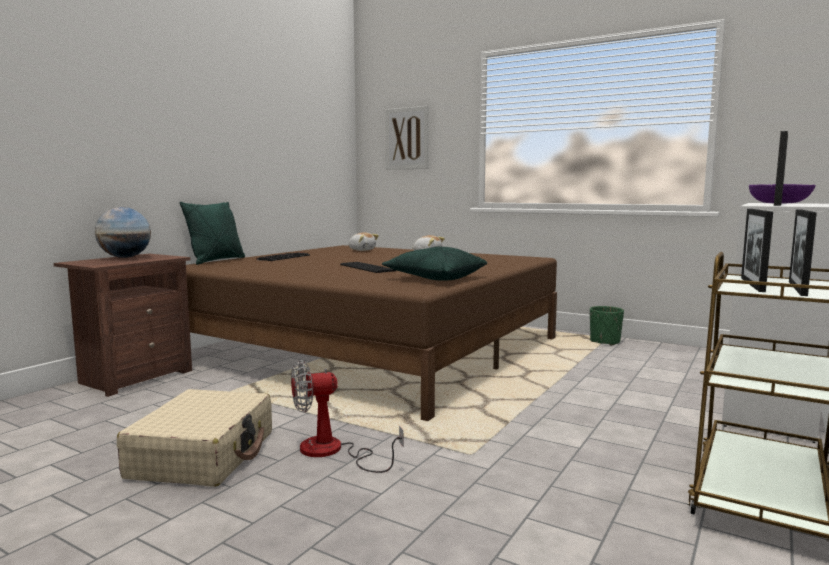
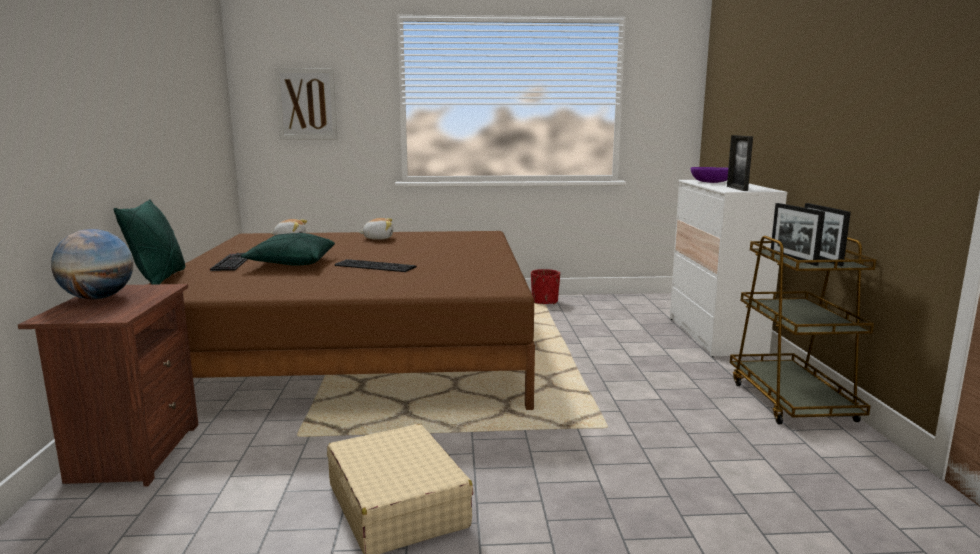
camera: 35 degrees left, 5 degrees up
(333, 452) = (506, 461): fan -> none
(435, 278) = (480, 272): green pillow -> green pillow (291, 263)
(605, 342) = (544, 302): green planter -> red planter

